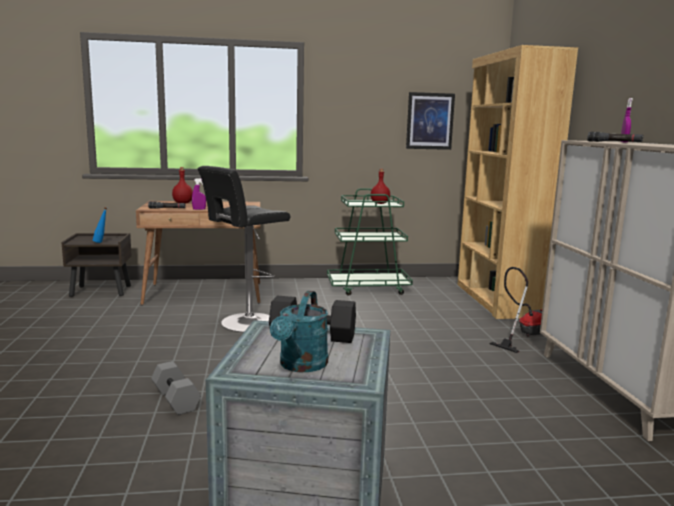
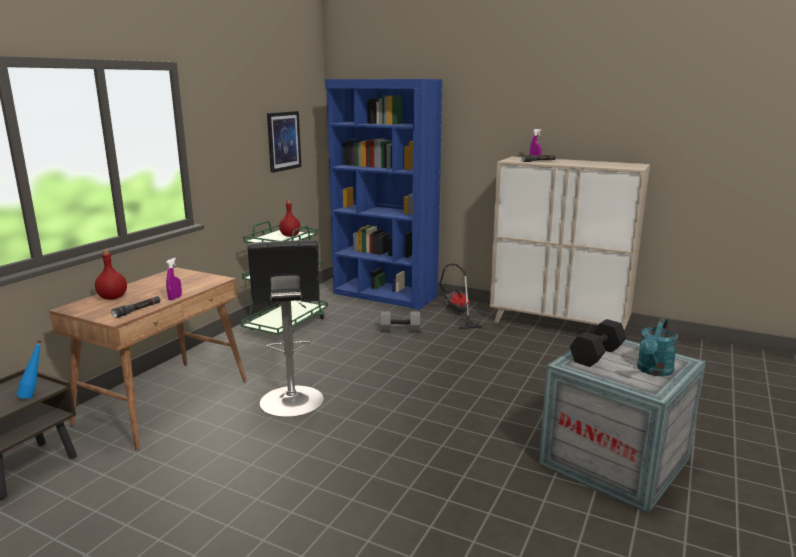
camera: 55 degrees left, 5 degrees up
(177, 399) = (432, 482): grey dumbbell -> grey dumbbell (400, 329)
(301, 366) = (653, 371): turquoise watering can -> turquoise watering can turned 75 degrees clockwise
(497, 300) = (385, 295): brown bookcase -> blue bookcase

